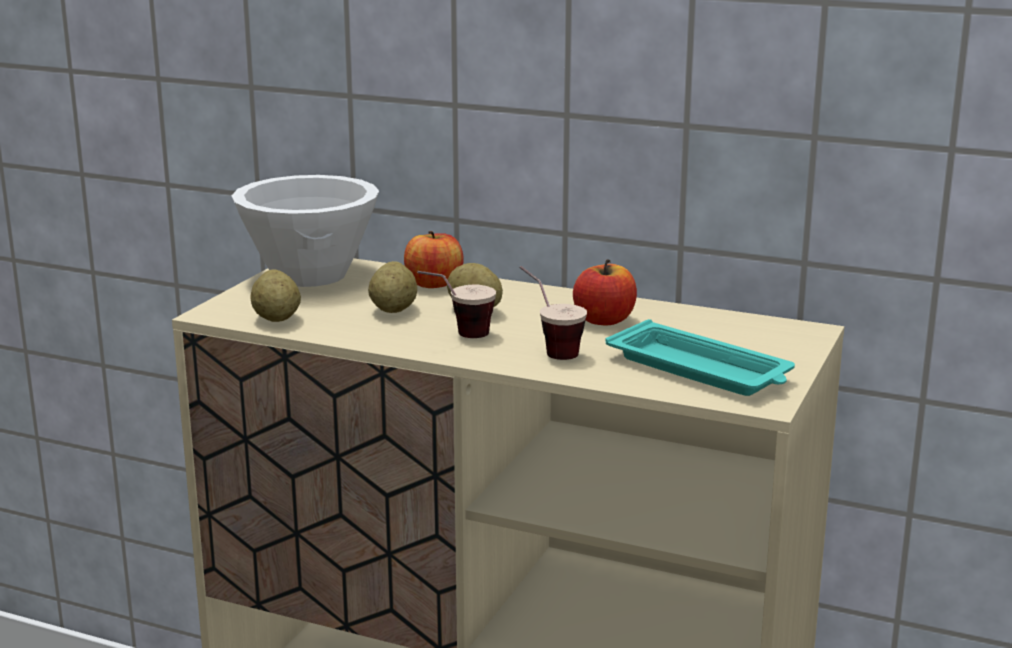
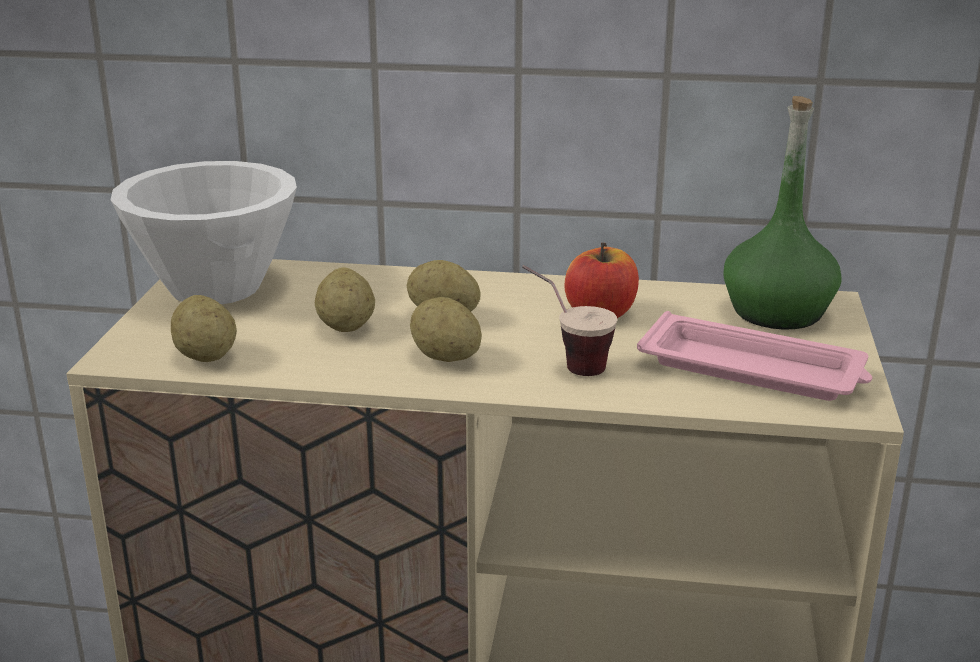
camera: 15 degrees left, 5 degrees up
(433, 284) = (373, 284): apple -> none
(456, 337) = (446, 357): cup -> potato
(701, 370) = (754, 370): turquoise tray -> pink tray
(757, 333) = (778, 312): none -> green bottle

